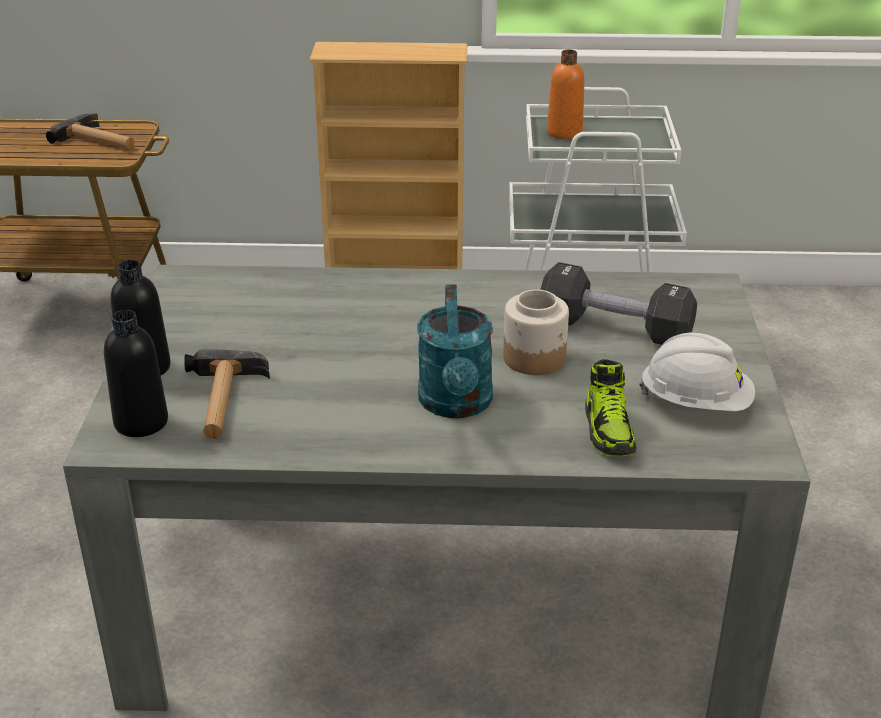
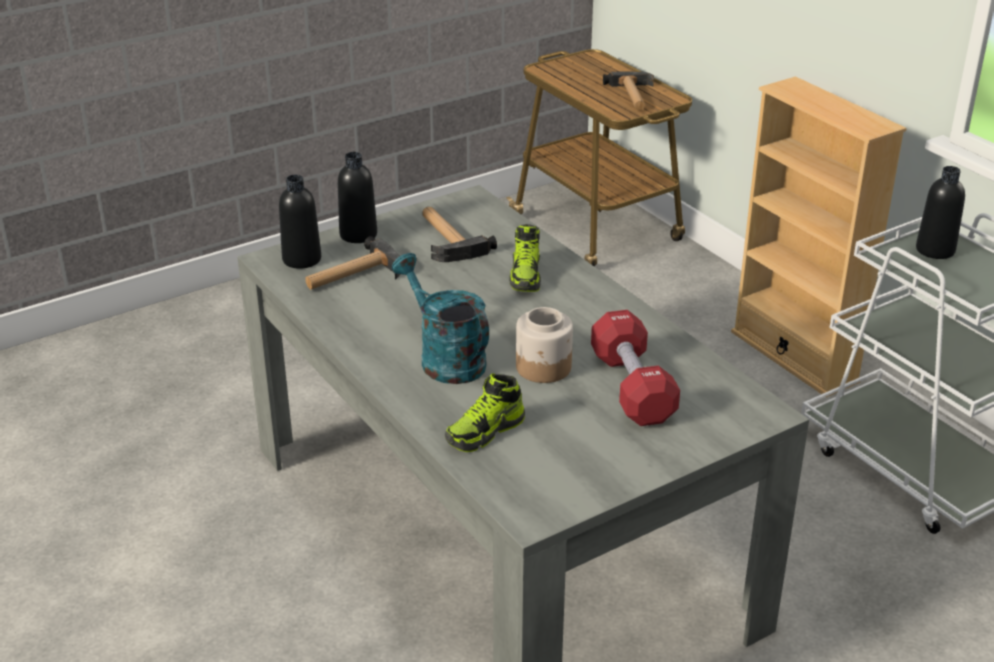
camera: 55 degrees right, 0 degrees up
(235, 320) = (447, 239): none -> hammer
(366, 306) = (526, 276): none -> shoe
(456, 405) = (445, 358): turquoise watering can -> turquoise watering can turned 90 degrees clockwise
(564, 133) = (935, 250): orange bottle -> black bottle
(615, 328) = (632, 387): black dumbbell -> red dumbbell
(695, 403) = (568, 460): white hard hat -> none

